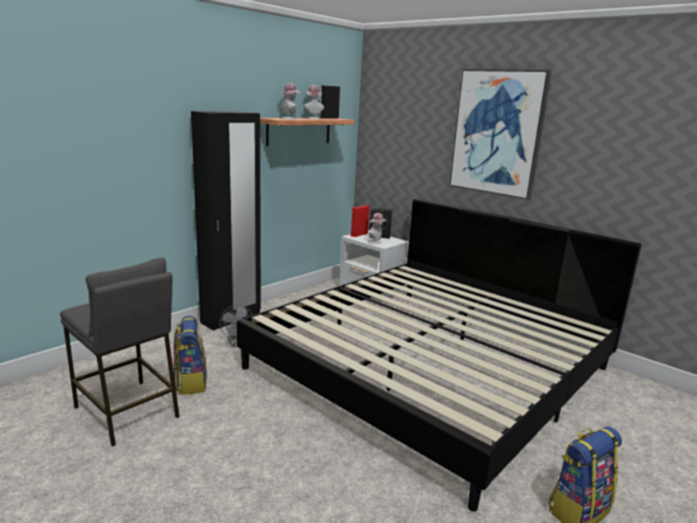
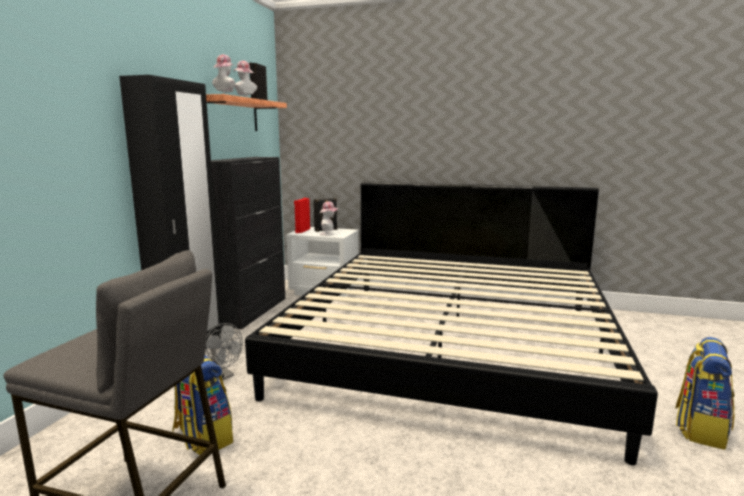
camera: 25 degrees left, 5 degrees down
(300, 297) = (253, 311): none -> black cabinet
(497, 133) = (444, 104): picture -> none

